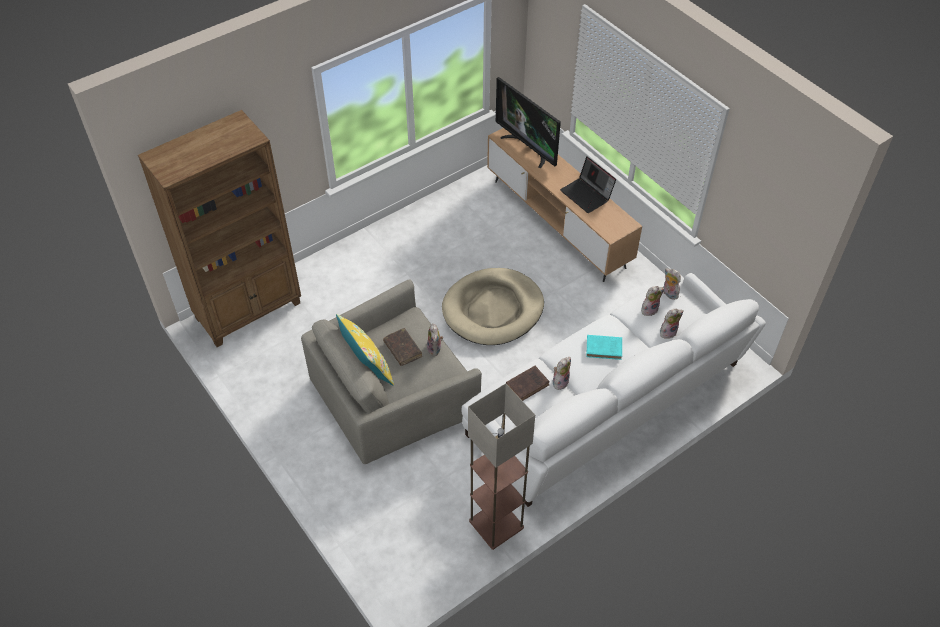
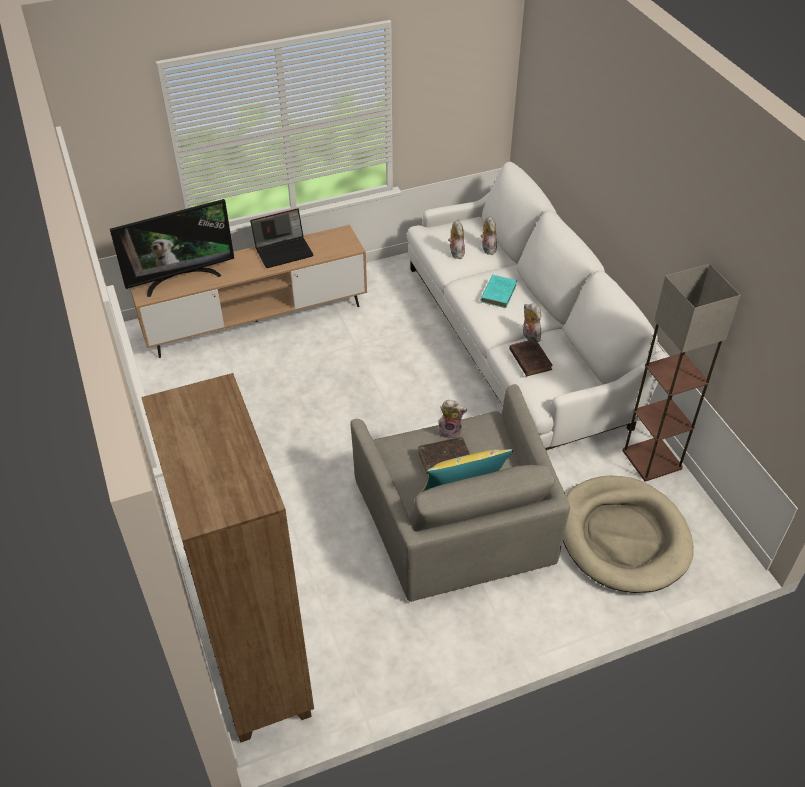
camera: 75 degrees left, 5 degrees down
(493, 309) = (362, 402): beige dog bed -> beige dog bed (623, 537)
(669, 294) = (439, 236): plush toy -> none

